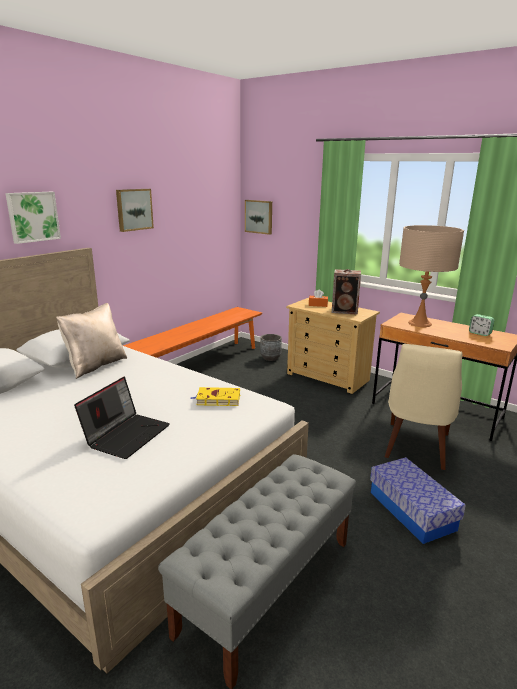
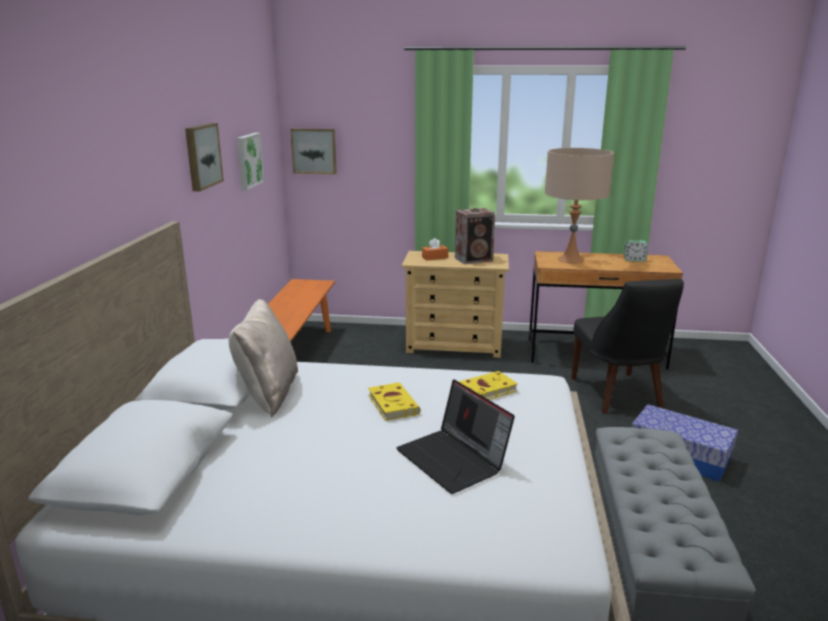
camera: 30 degrees left, 0 degrees up
(33, 216) = (115, 182): picture -> picture (248, 160)
(126, 434) = (454, 460): laptop -> laptop turned 150 degrees clockwise
(148, 390) = (392, 404): none -> yellow book
(270, 358) = (364, 338): grey planter -> none
(416, 447) = (617, 395): beige chair -> black chair

